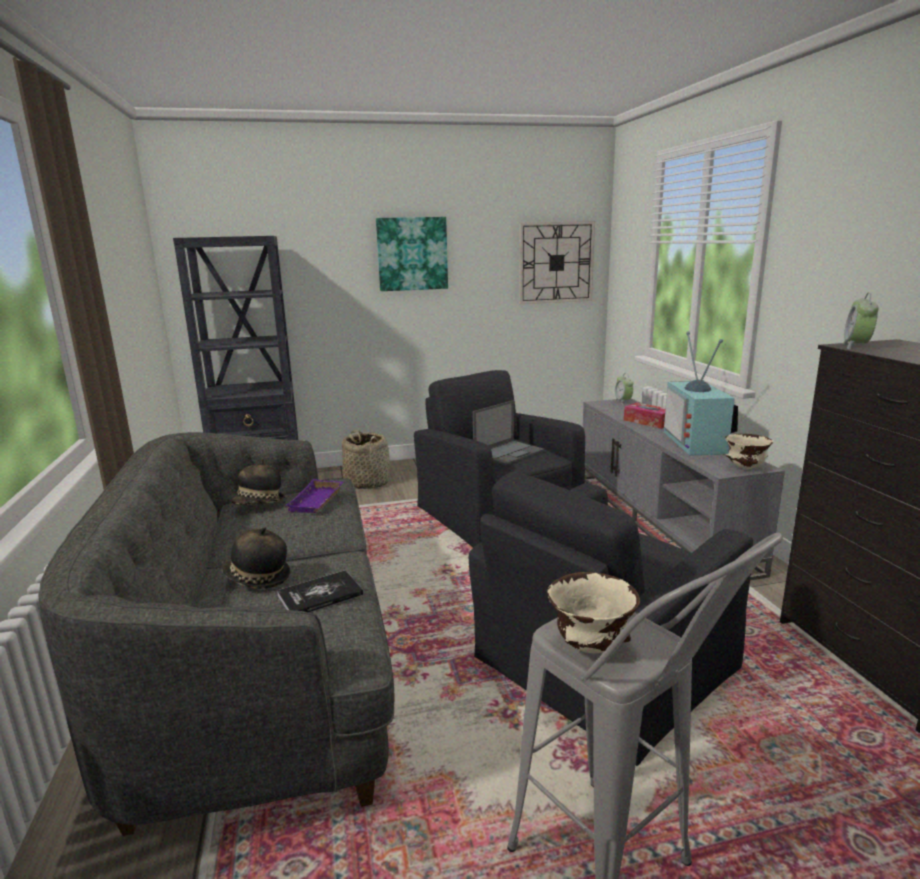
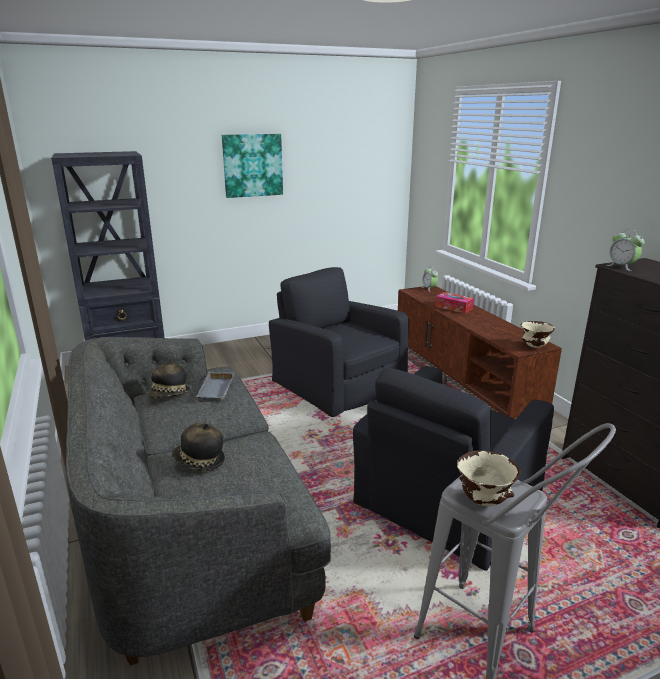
camera: 10 degrees left, 5 degrees up
(317, 501) = (217, 391): purple tray -> grey tray
(320, 595) = (255, 471): book -> none
(367, 482) = (222, 361): basket -> none
(509, 452) = (350, 336): laptop -> none
(556, 262) = (369, 171): wall clock -> none
(660, 520) = (463, 382): grey tv stand -> brown tv stand
(698, 443) = (496, 326): television -> none
(856, 346) = (622, 267): alarm clock -> alarm clock turned 45 degrees counterclockwise

